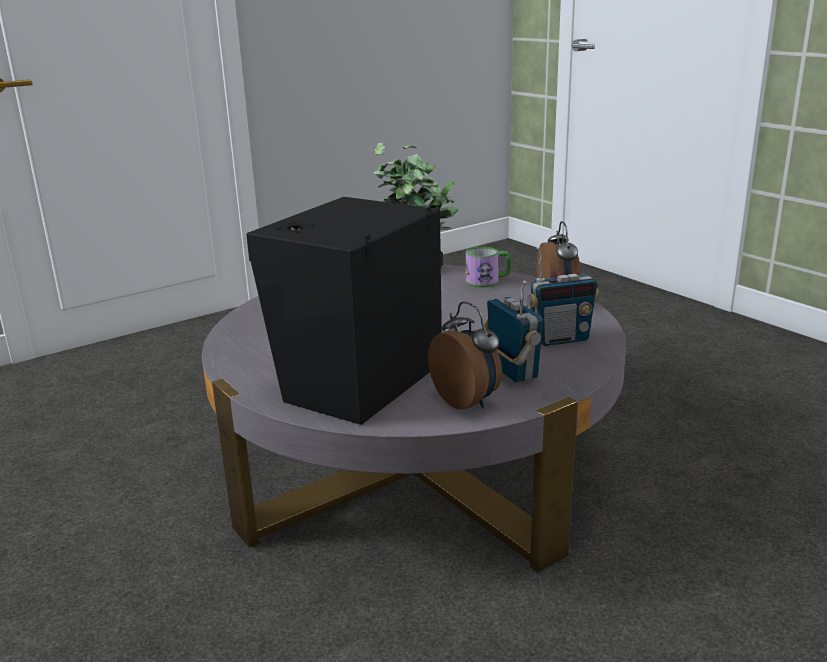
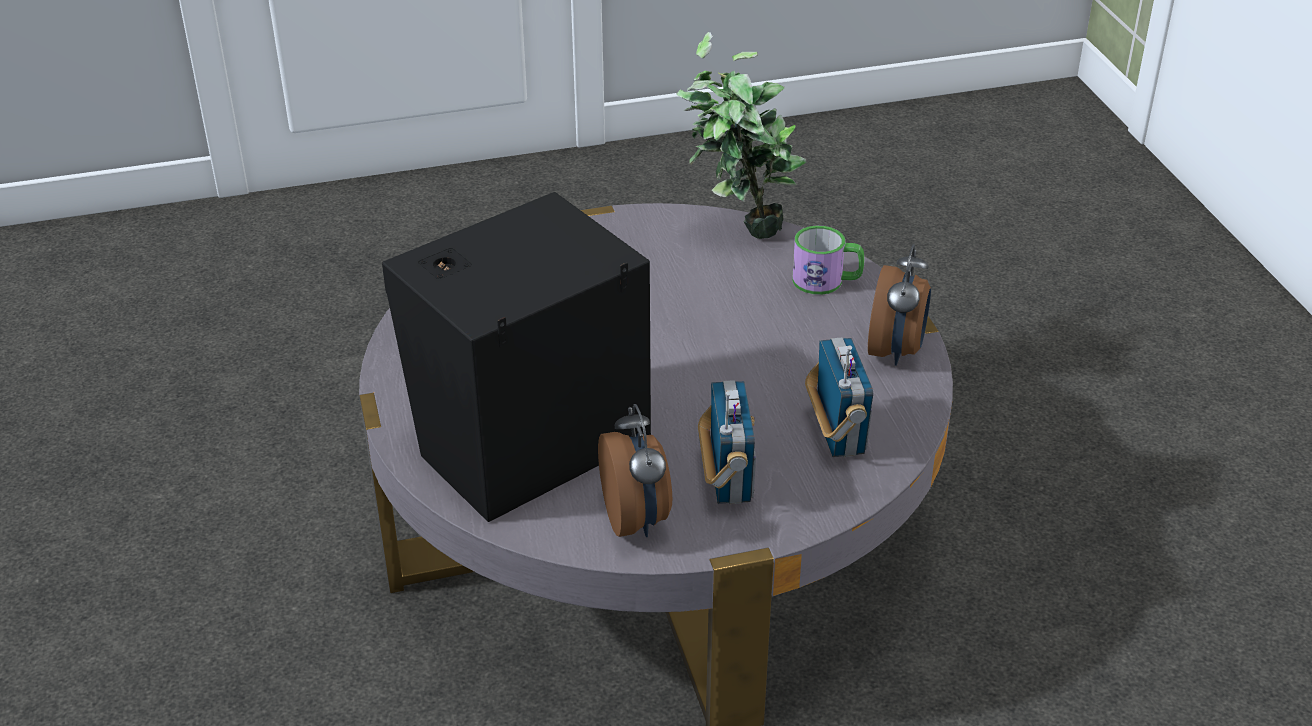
camera: 20 degrees right, 15 degrees up
(560, 339) = (838, 435): radio -> radio turned 105 degrees counterclockwise

